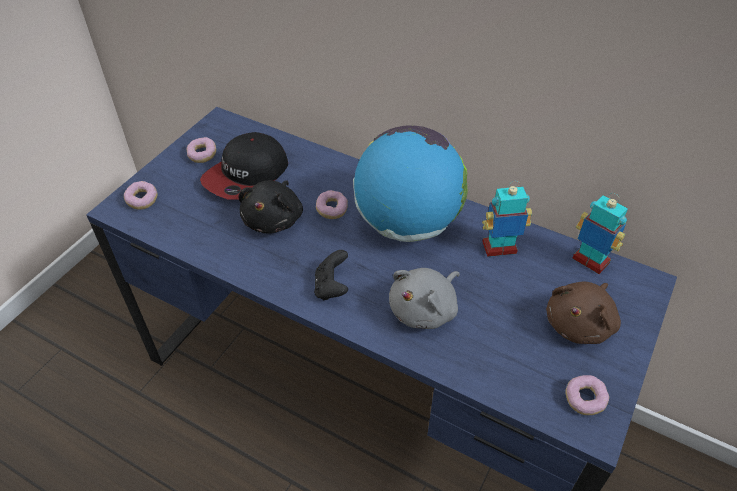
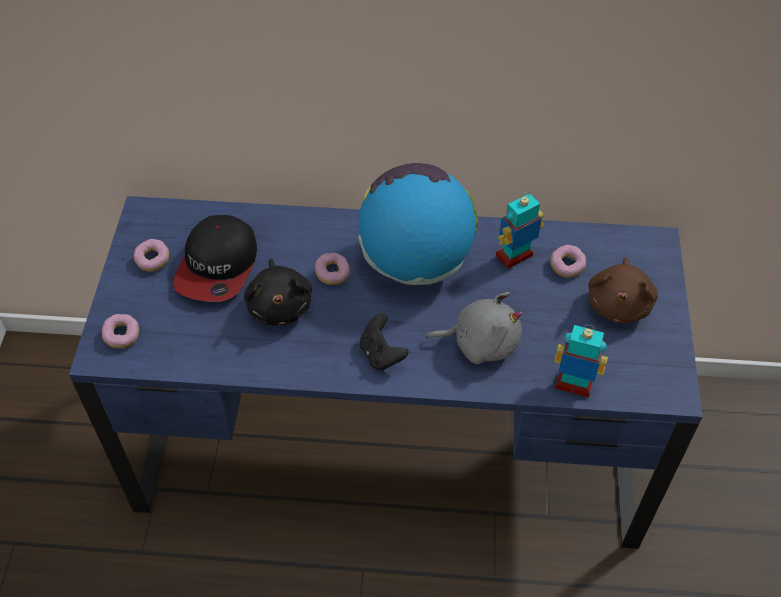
camera: 25 degrees left, 5 degrees up
(425, 310) = (480, 342): grey plush toy -> grey plush toy turned 105 degrees counterclockwise
(584, 399) = (654, 370): donut -> donut (566, 266)
(590, 261) = (600, 240): toy robot -> toy robot (573, 385)

